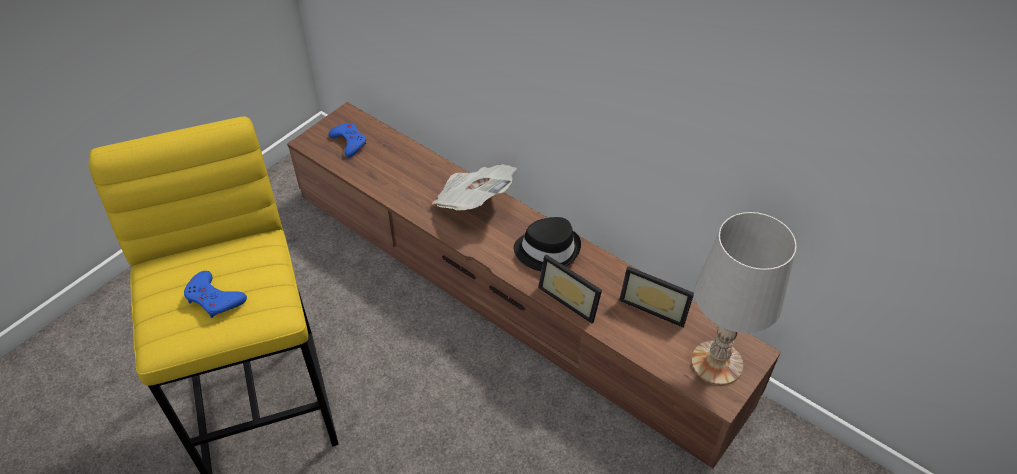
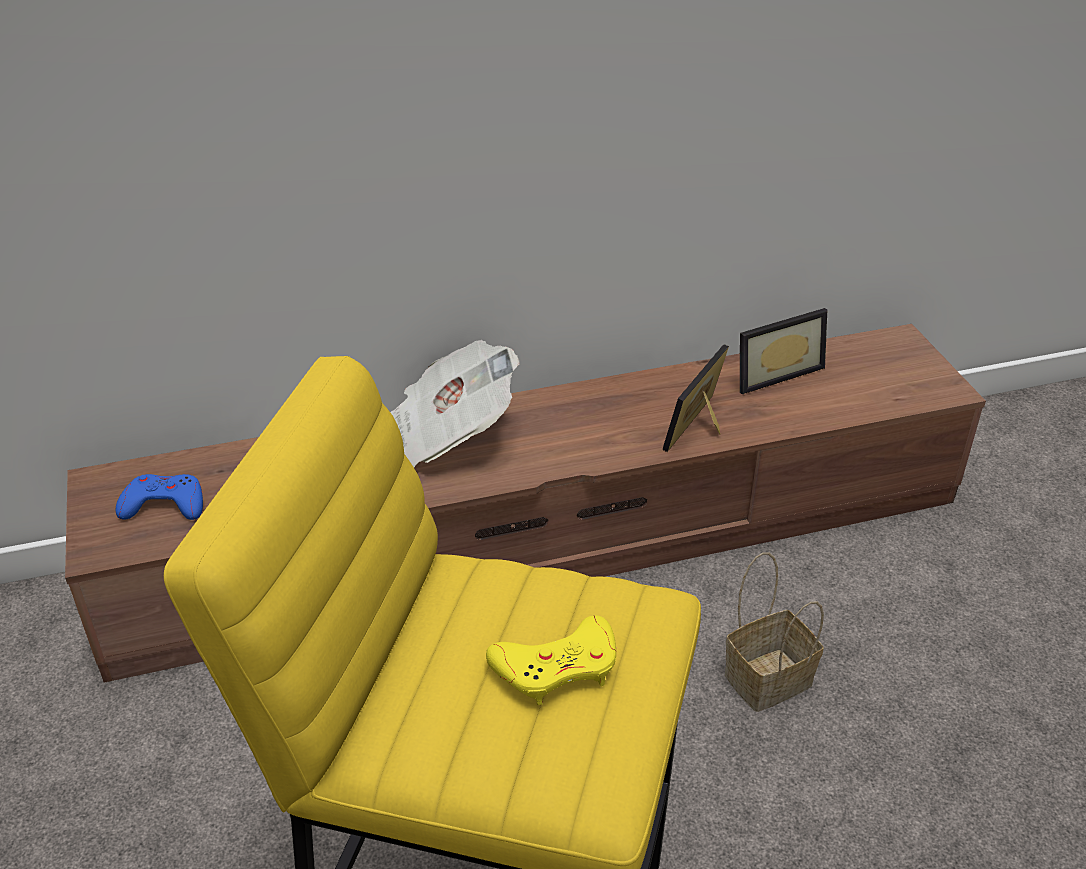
camera: 55 degrees left, 10 degrees down
(214, 298) = (557, 667): blue game controller -> yellow game controller
(487, 436) = (769, 677): none -> basket
(547, 250) = (603, 411): black hat -> none
(572, 298) = (703, 428): picture frame -> picture frame turned 135 degrees clockwise
(717, 363) = (895, 369): white table lamp -> none

